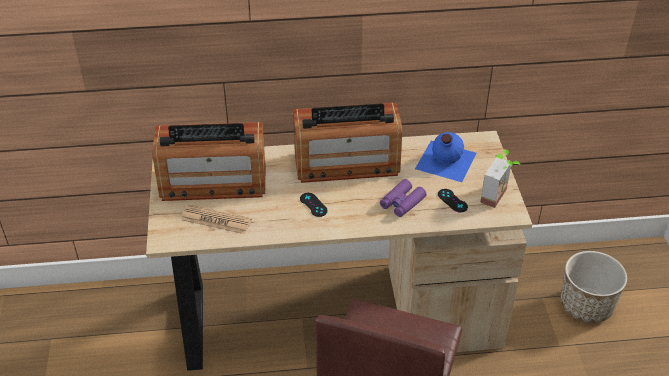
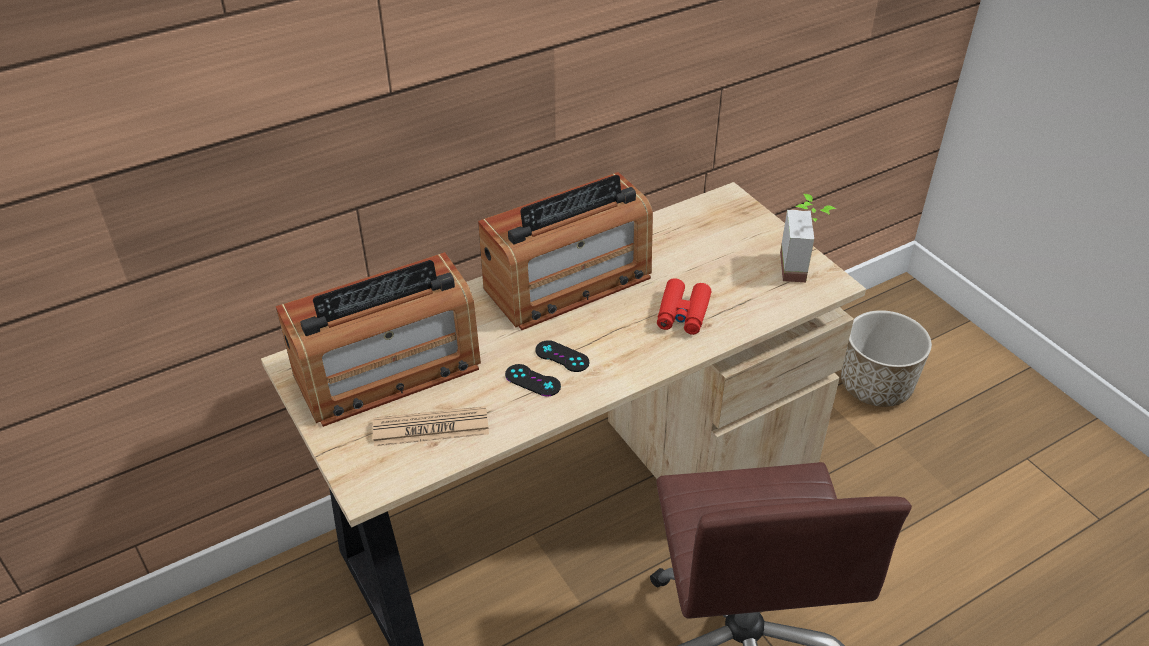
camera: 25 degrees left, 0 degrees up
(402, 202) = (682, 314): purple binoculars -> red binoculars
(444, 161) = (698, 240): blue bottle -> none
(452, 200) = (746, 290): black game controller -> black game controller (532, 380)

